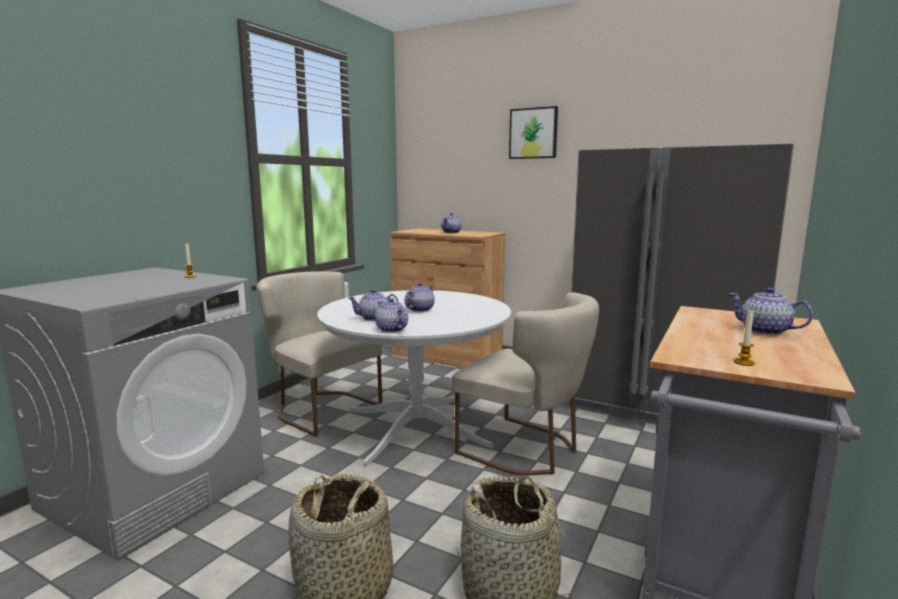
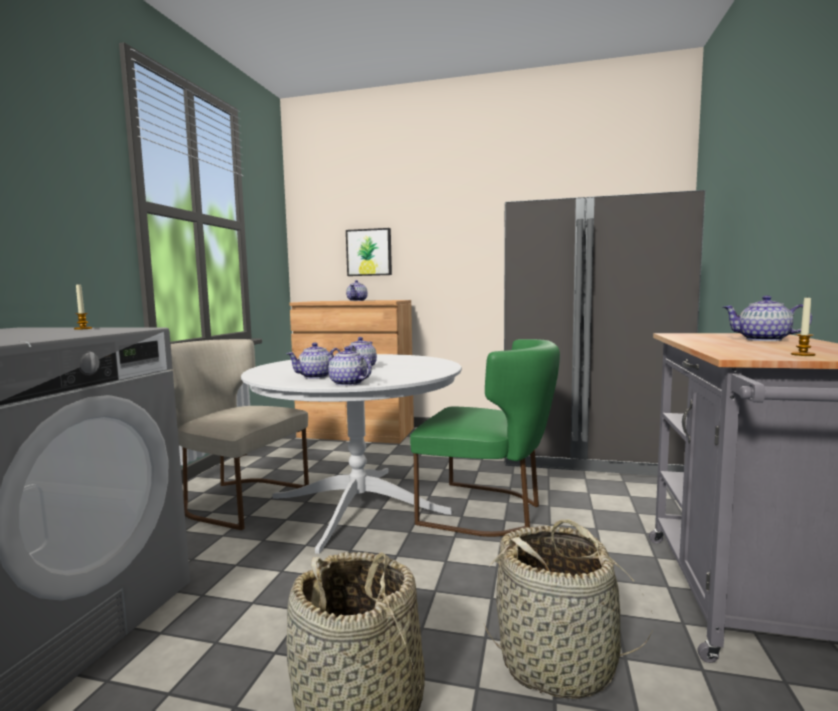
camera: 15 degrees left, 5 degrees down
(526, 450) = (488, 511): beige chair -> green chair
(533, 133) = (435, 200): picture -> picture (369, 252)

